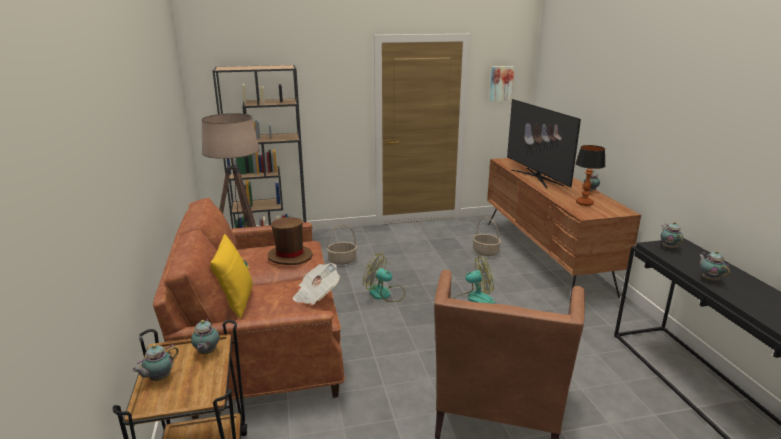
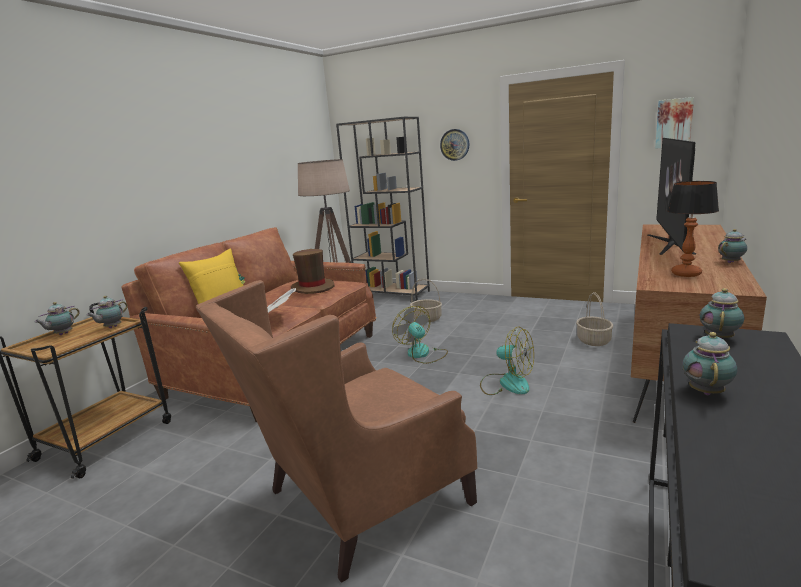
camera: 40 degrees right, 5 degrees down
(159, 379) = (62, 334): teapot -> teapot turned 45 degrees counterclockwise
(331, 93) = (455, 144): none -> wall clock

